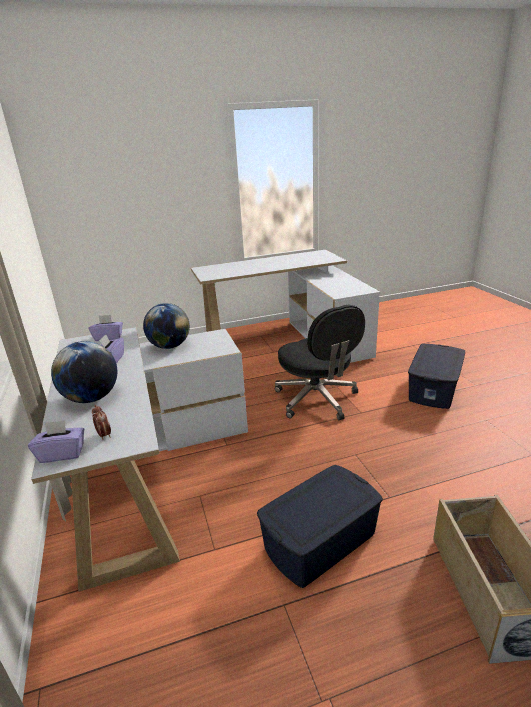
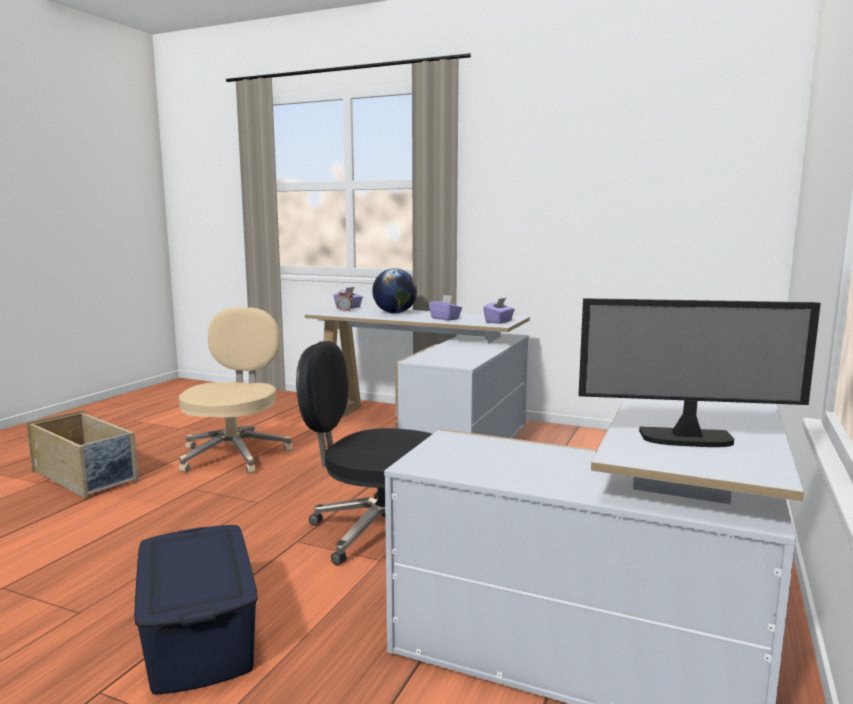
camera: 130 degrees right, 15 degrees down
(169, 346) = (473, 351): globe -> none
(310, 258) = (686, 439): none -> monitor
(319, 541) = (235, 454): blue storage box -> beige office chair

